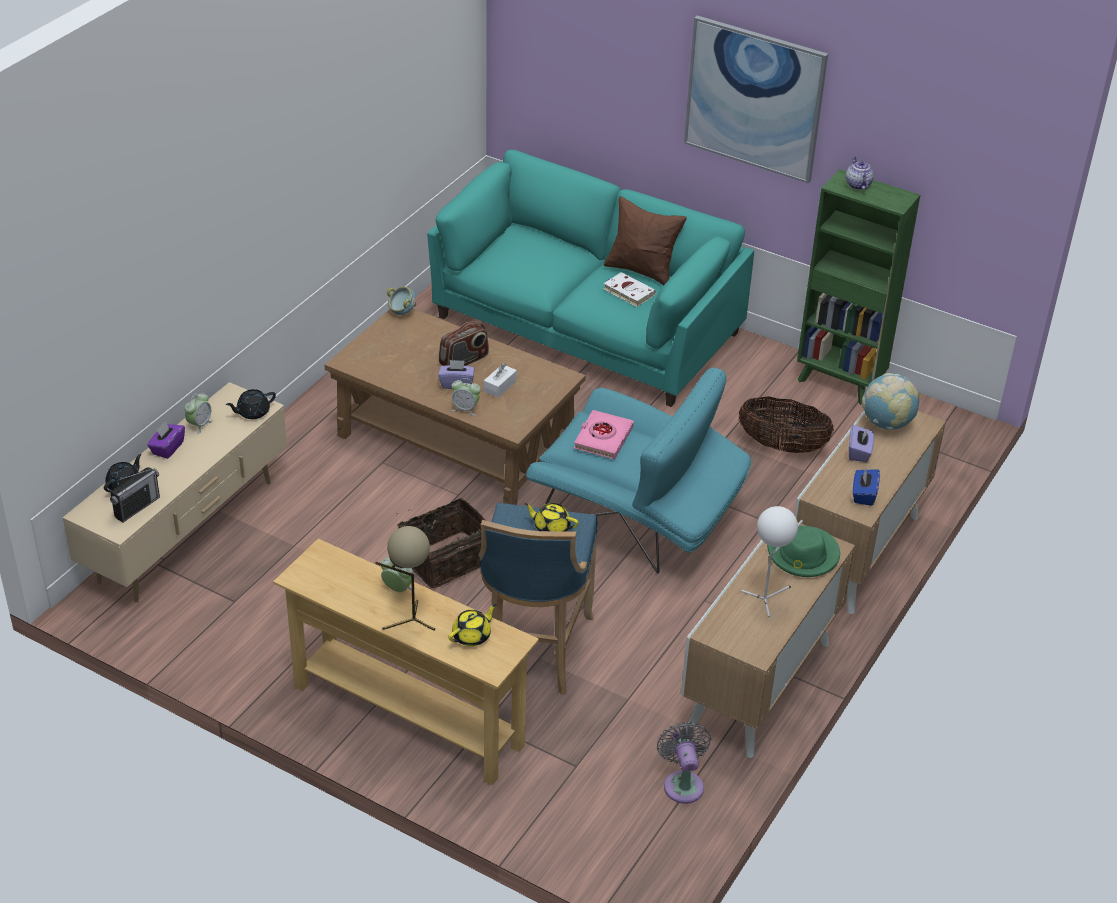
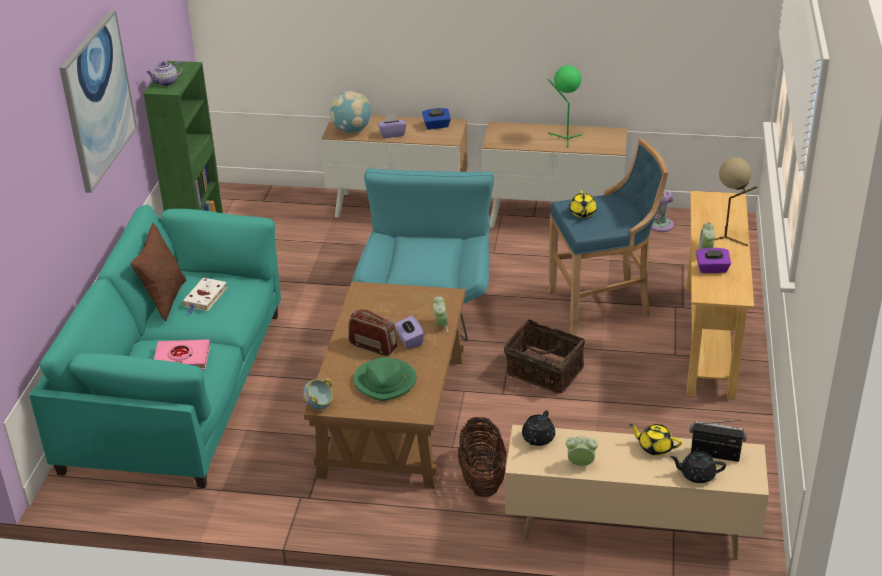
camera: 110 degrees left, 5 degrees down
(167, 448) = (628, 470): purple tissue box -> purple tissue box (712, 269)
(252, 412) = (537, 438): black teapot -> black teapot turned 75 degrees clockwise
(472, 636) = (715, 212): yellow teapot -> yellow teapot (655, 447)
(500, 386) = (397, 317): white tissue box -> none
(603, 438) = (420, 262): pink book -> pink book (182, 359)
(768, 597) = (564, 138): white table lamp -> green table lamp
(782, 446) = (298, 256): basket -> basket (482, 478)
(803, 555) = (514, 134): green hat -> green hat (385, 382)

